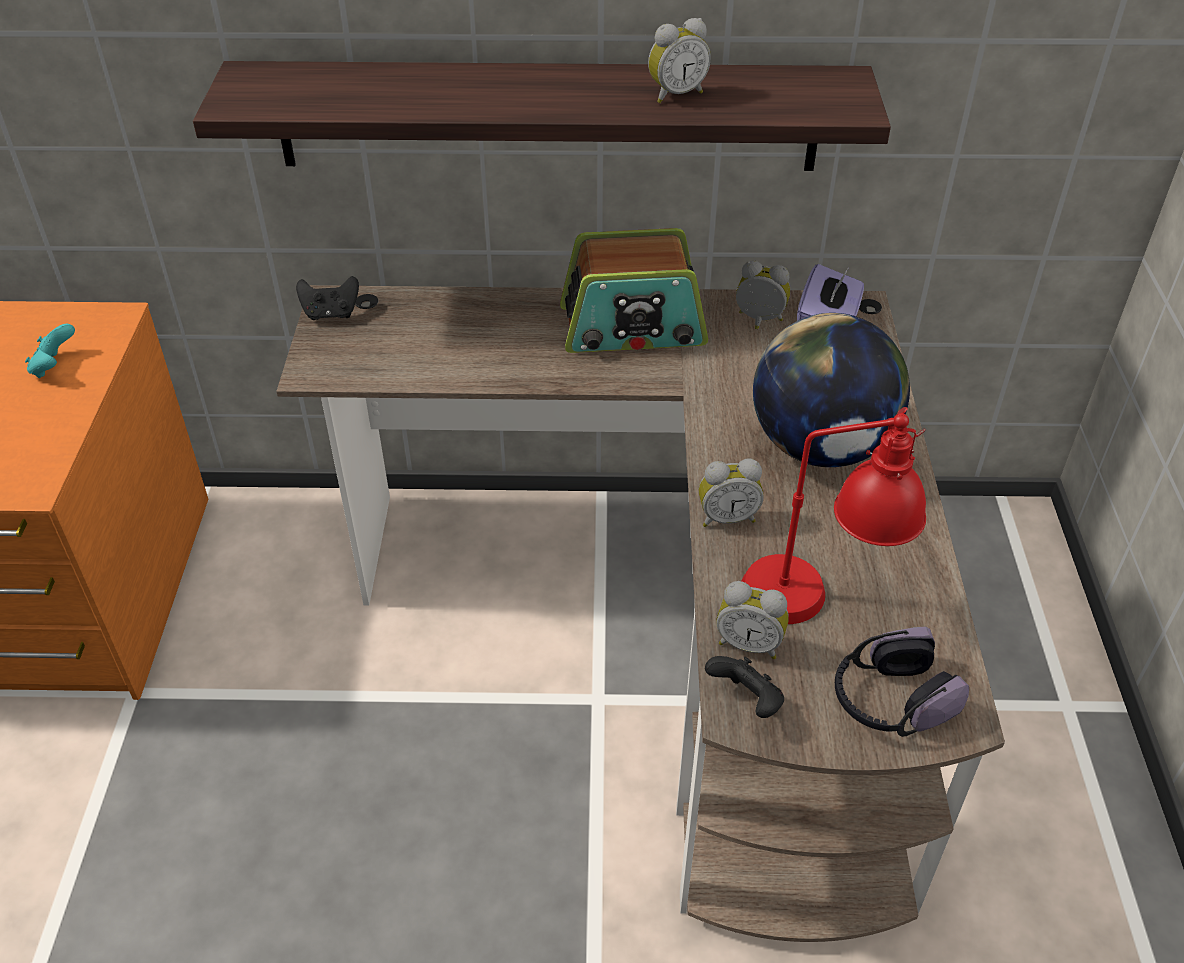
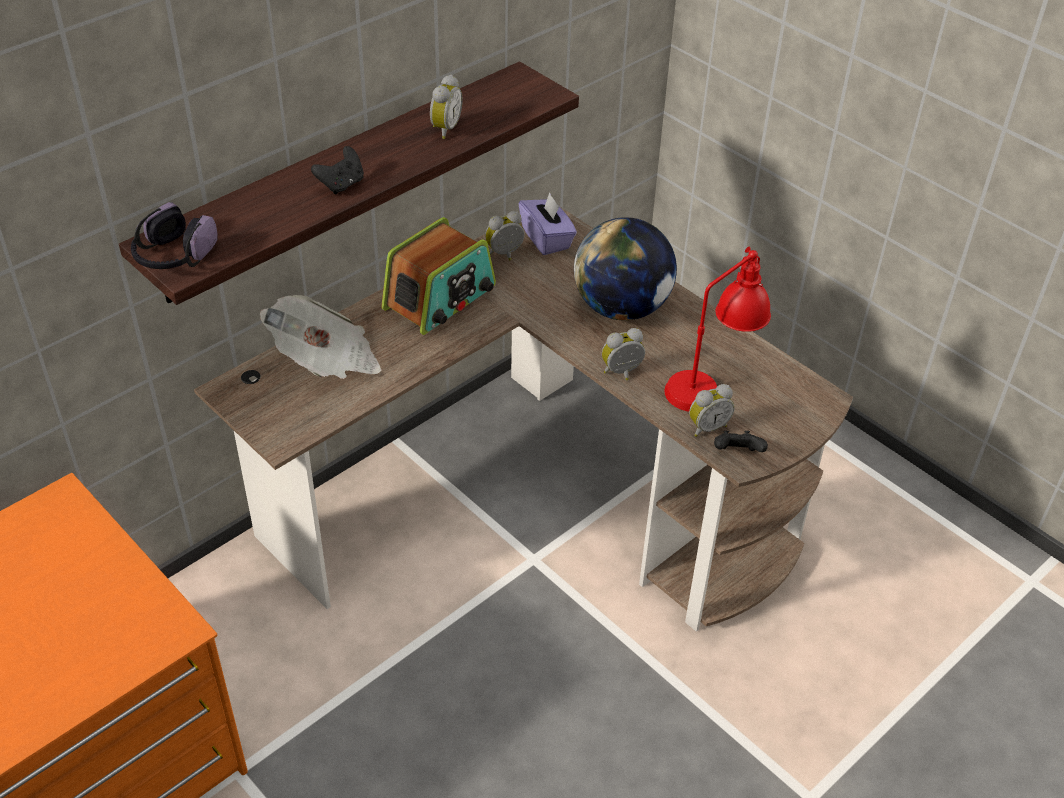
camera: 45 degrees left, 0 degrees up
(55, 367) = (71, 554): turquoise game controller -> none
(331, 314) = (240, 398): black game controller -> black game controller (341, 185)
(446, 325) = (326, 361): none -> newspaper
(727, 517) = (622, 373): alarm clock -> alarm clock turned 150 degrees counterclockwise
(889, 700) = (792, 411): headphones -> headphones (173, 256)

